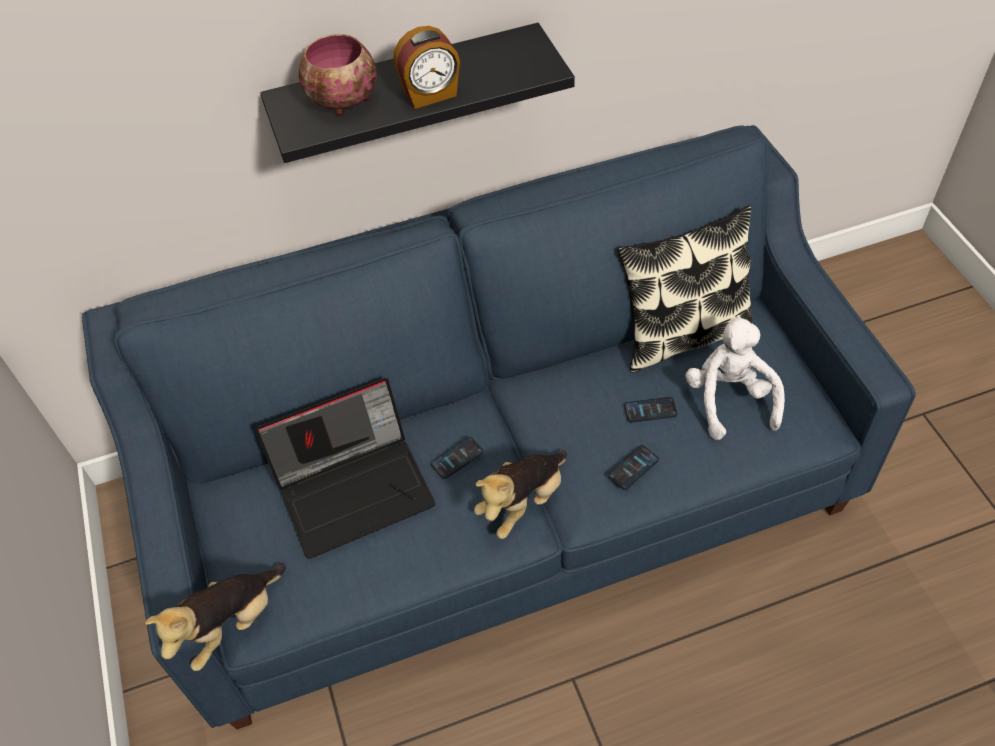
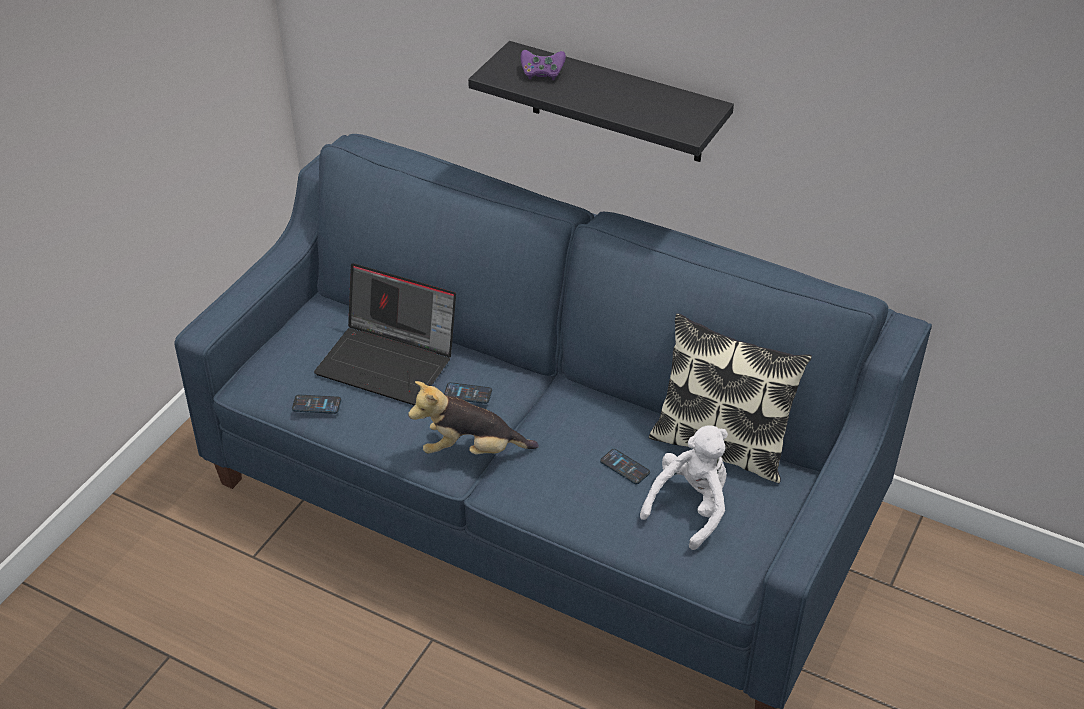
camera: 45 degrees right, 10 degrees down
(231, 625) = (237, 373): plush toy -> none
(343, 102) = (542, 74): bowl -> purple game controller
(430, 95) = (596, 101): alarm clock -> none
(633, 468) = (563, 488): phone -> phone (316, 405)

